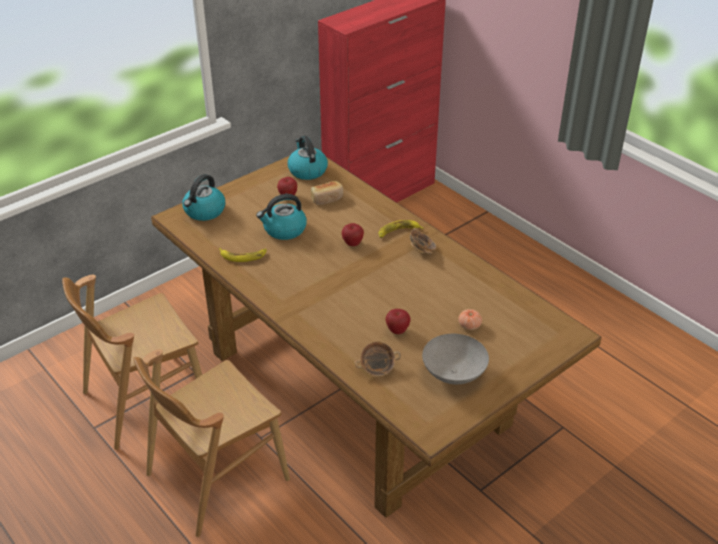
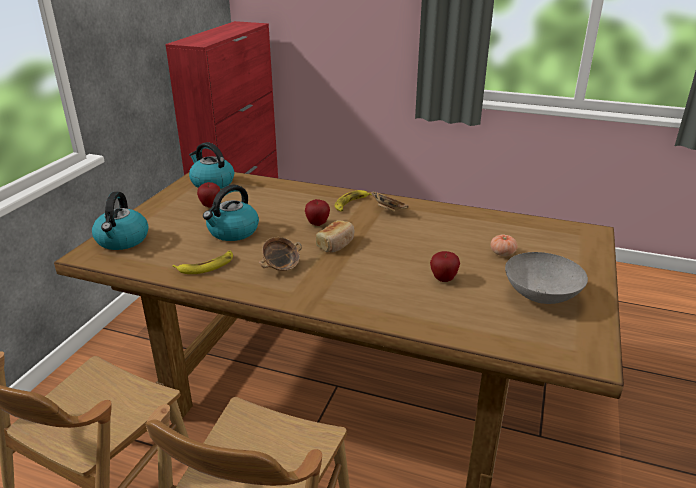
camera: 30 degrees left, 10 degrees down
(327, 199) = (254, 198): bread -> bread (336, 244)
(377, 369) = (465, 319): bowl -> bowl (281, 267)

